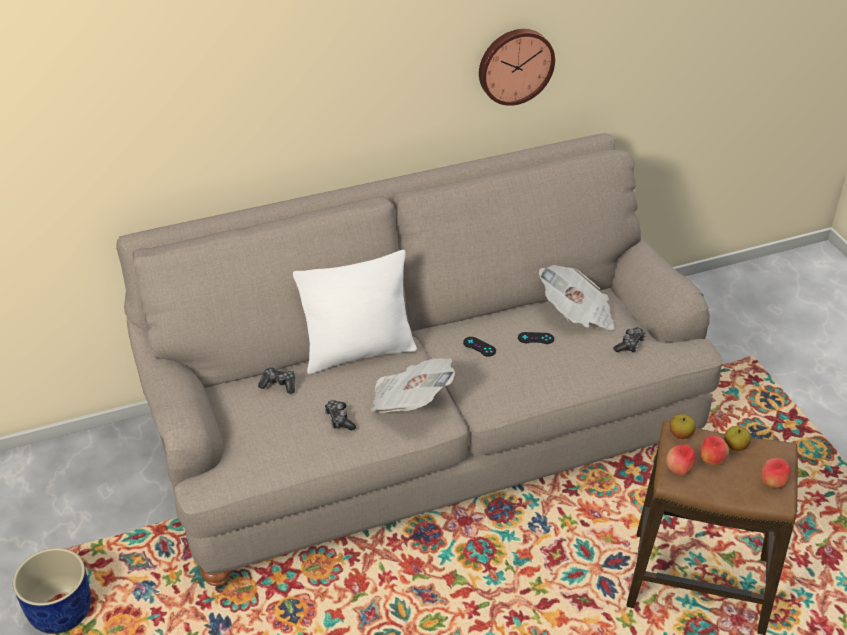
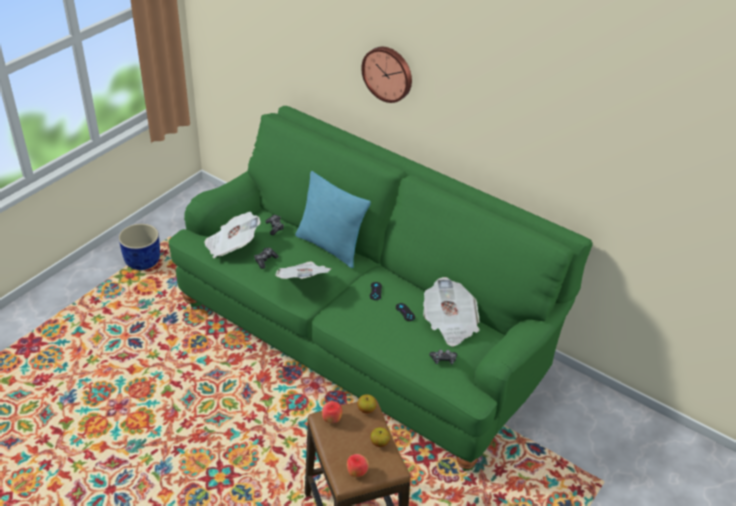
camera: 55 degrees right, 0 degrees up
(273, 443) = (232, 246): none -> newspaper
(358, 352) = (330, 247): white pillow -> turquoise pillow
(423, 440) = (364, 339): beige sofa -> green sofa
(515, 65) = (534, 145): wall clock -> wall clock (388, 73)
(711, 461) = (354, 433): apple -> none

